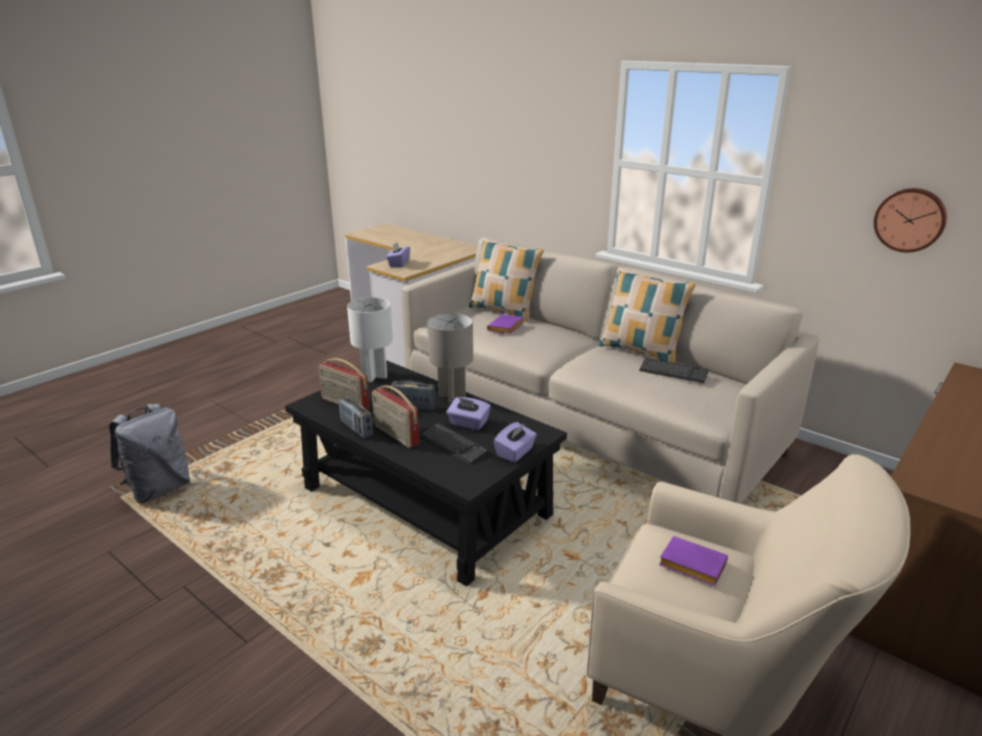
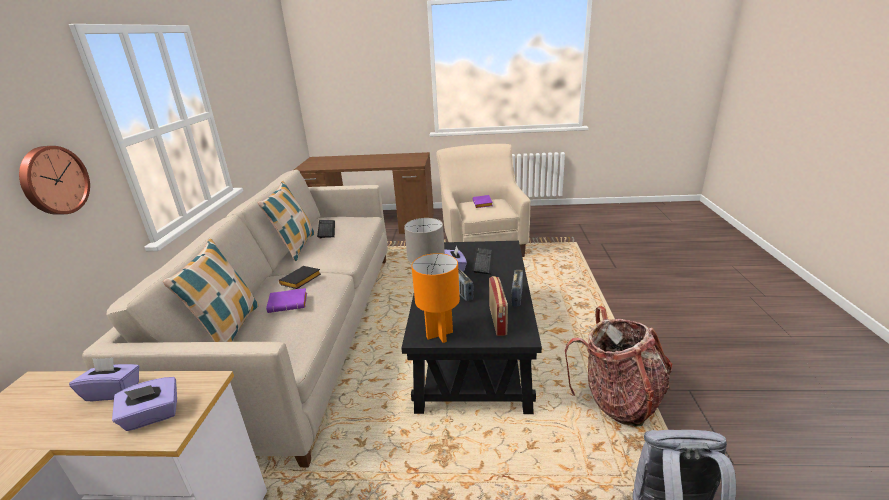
camera: 125 degrees left, 0 degrees up
(235, 543) = (618, 400): none -> backpack
(374, 376) = (439, 335): white table lamp -> orange table lamp
(395, 435) = (502, 281): radio -> none
(515, 453) = (464, 245): purple tissue box -> purple tissue box (114, 391)
(541, 337) = (300, 281): none -> black book
(910, 219) = (256, 111): wall clock -> wall clock (53, 180)

